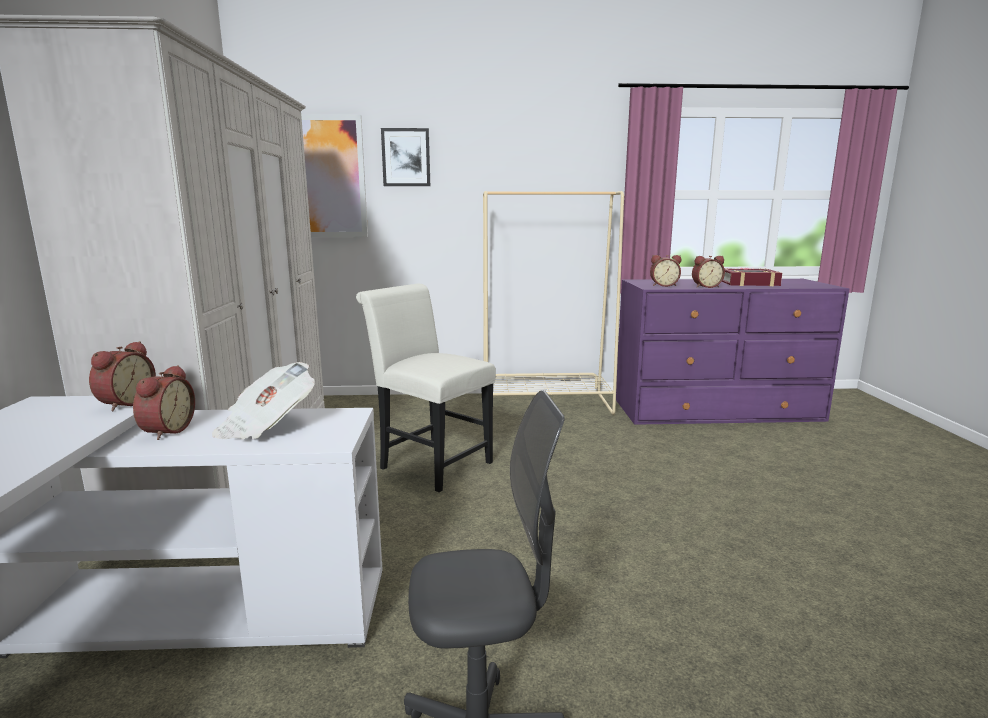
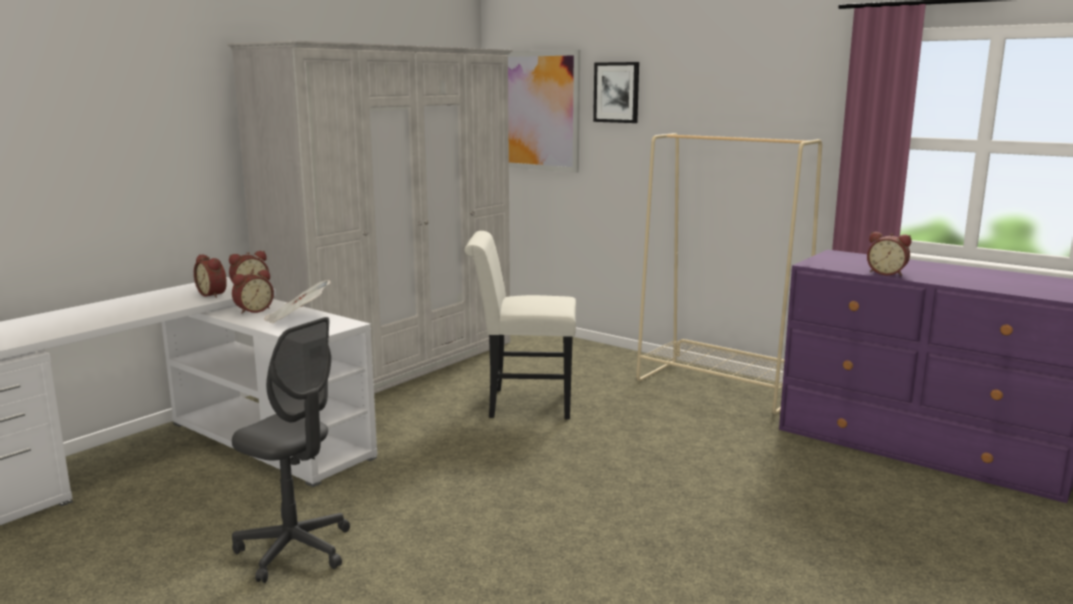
camera: 40 degrees right, 0 degrees up
(430, 463) = (522, 403): white chair -> white chair turned 75 degrees counterclockwise
(663, 285) = (839, 264): alarm clock -> alarm clock (214, 294)
(749, 283) = (973, 278): book -> none

